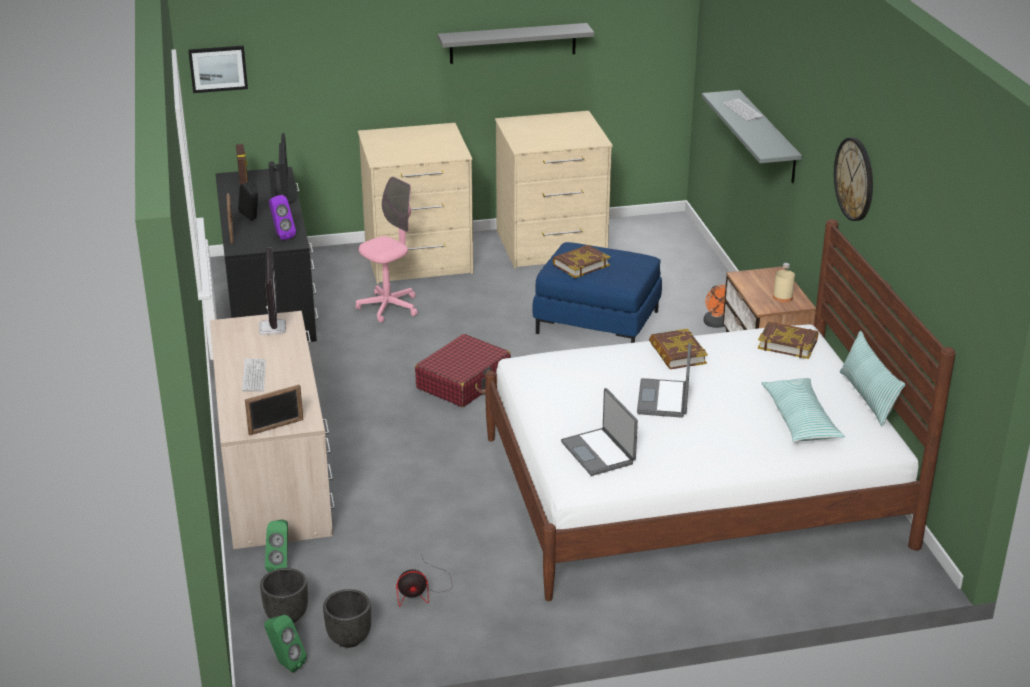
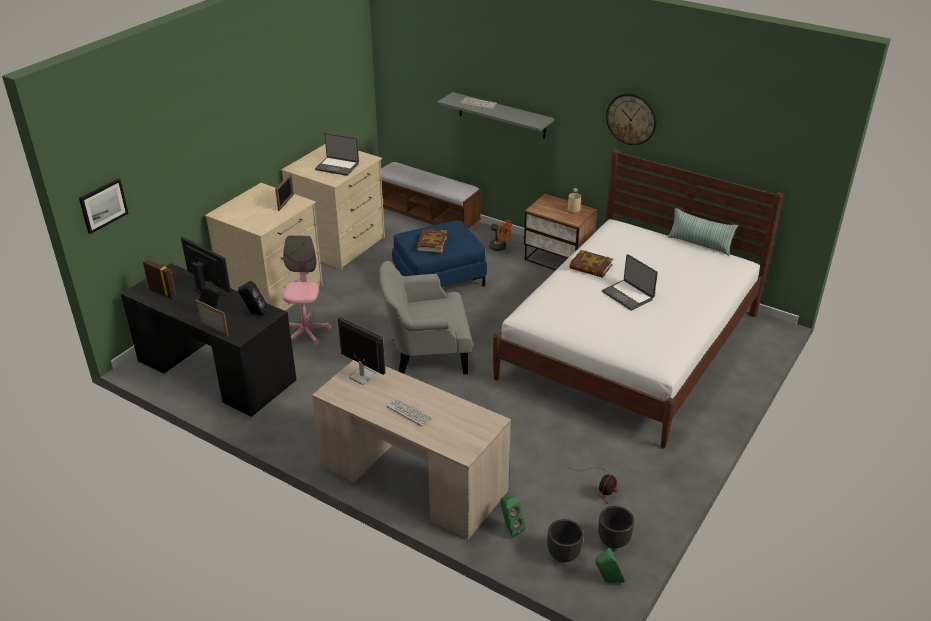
camera: 45 degrees left, 5 degrees up
(276, 427) = (482, 435): picture frame -> picture frame (286, 202)
(281, 236) = (254, 313): purple speaker -> black speaker
(464, 382) = (426, 354): red suitcase -> grey armchair
(513, 43) = (283, 109): grey shelf -> none
(599, 452) = (650, 342): laptop -> laptop (337, 166)
(693, 257) = (428, 215): none -> bench
(787, 344) = (626, 234): book -> none
(800, 419) = (697, 271): pillow -> none

